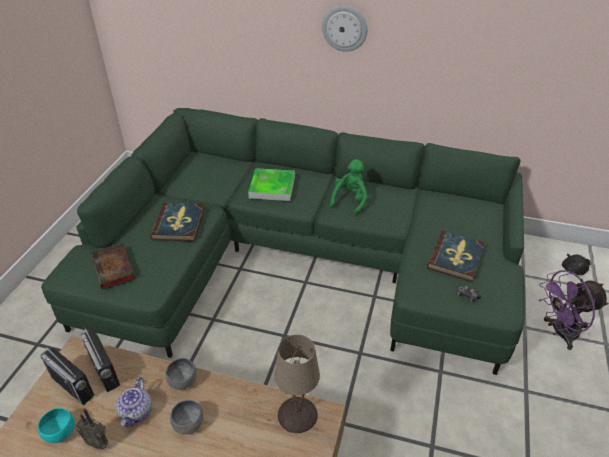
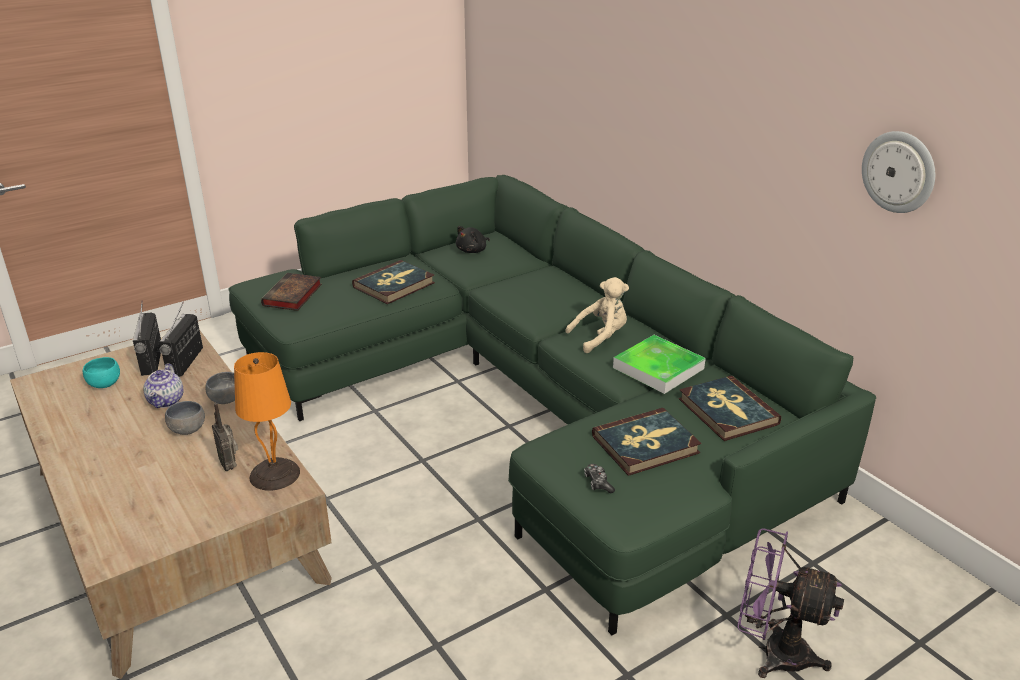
camera: 40 degrees right, 10 degrees down
(98, 442) = (117, 404): radio -> radio (230, 465)
(137, 412) = (166, 401): teapot -> teapot turned 45 degrees counterclockwise
(272, 187) = (529, 290): tray -> tray (658, 368)
(298, 414) = (276, 474): beige table lamp -> orange table lamp
(344, 28) = (679, 105): wall clock -> wall clock (899, 172)
(350, 200) = (601, 337): green plush toy -> beige plush toy
(463, 215) = (727, 411): none -> book
(573, 269) = (911, 600): black plush toy -> black plush toy (473, 251)

